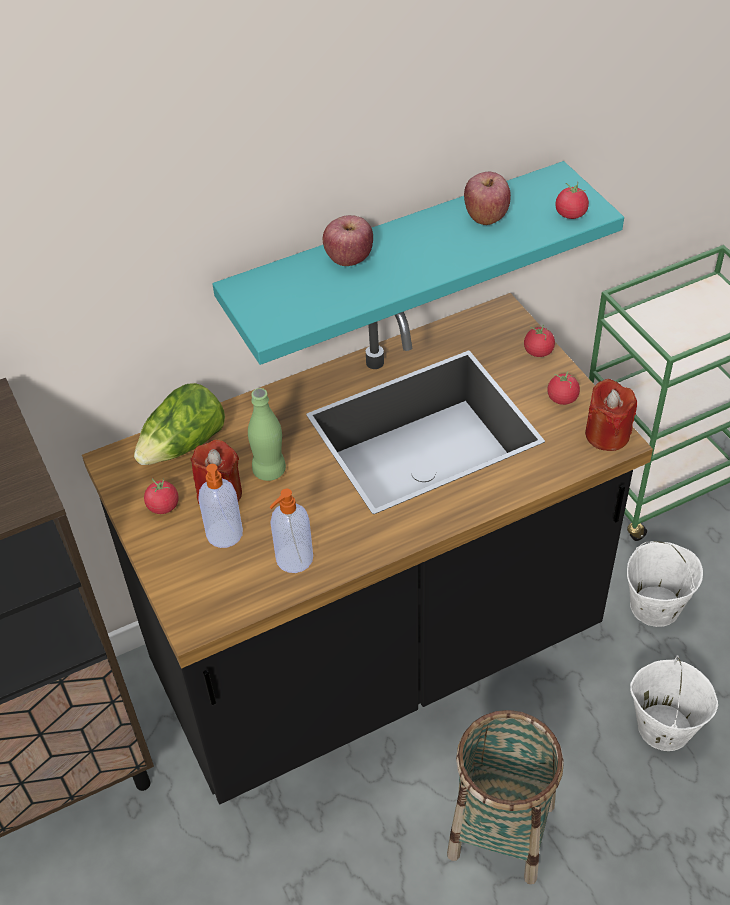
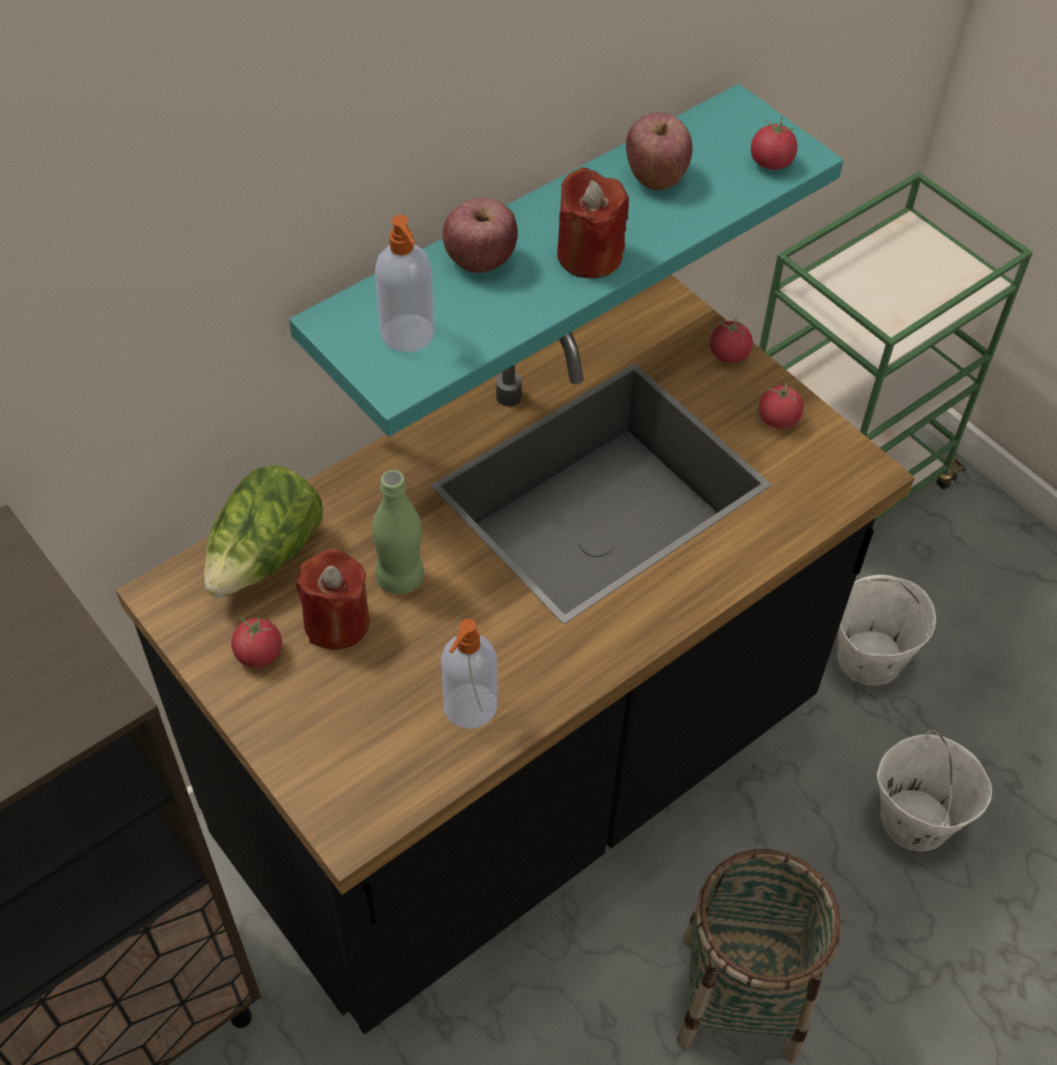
camera: 15 degrees left, 5 degrees up
(225, 535) = (360, 685): soap dispenser -> soap dispenser (408, 335)
(607, 434) = (850, 464): red candle -> red candle (589, 255)

